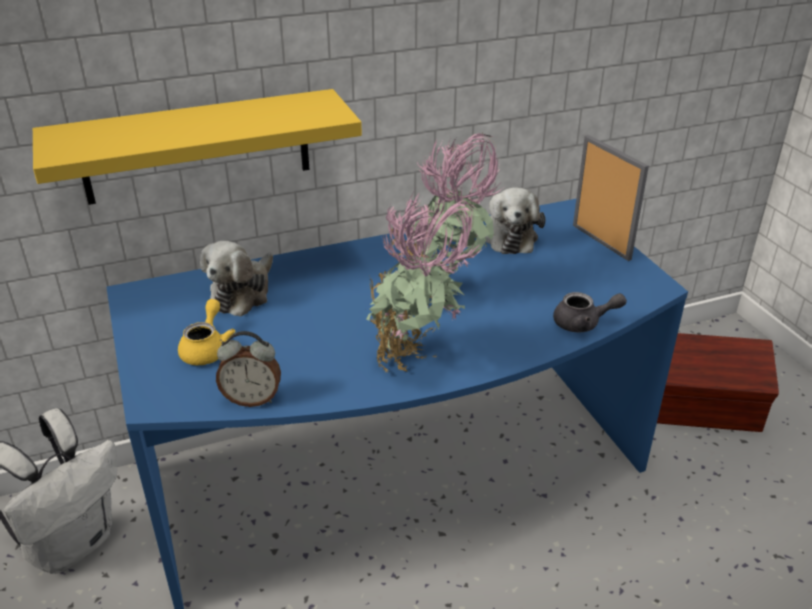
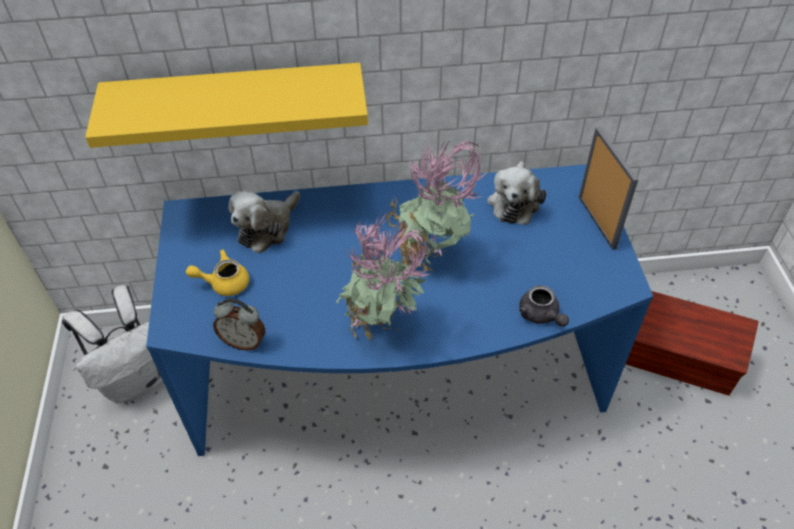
camera: 15 degrees right, 15 degrees up
(207, 349) = (224, 283): yellow teapot -> yellow teapot turned 120 degrees counterclockwise
(583, 324) = (541, 315): grey teapot -> grey teapot turned 45 degrees clockwise

